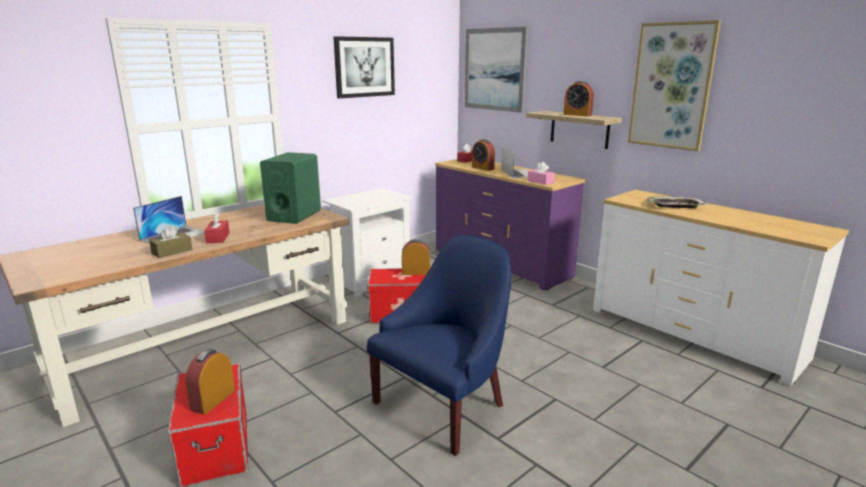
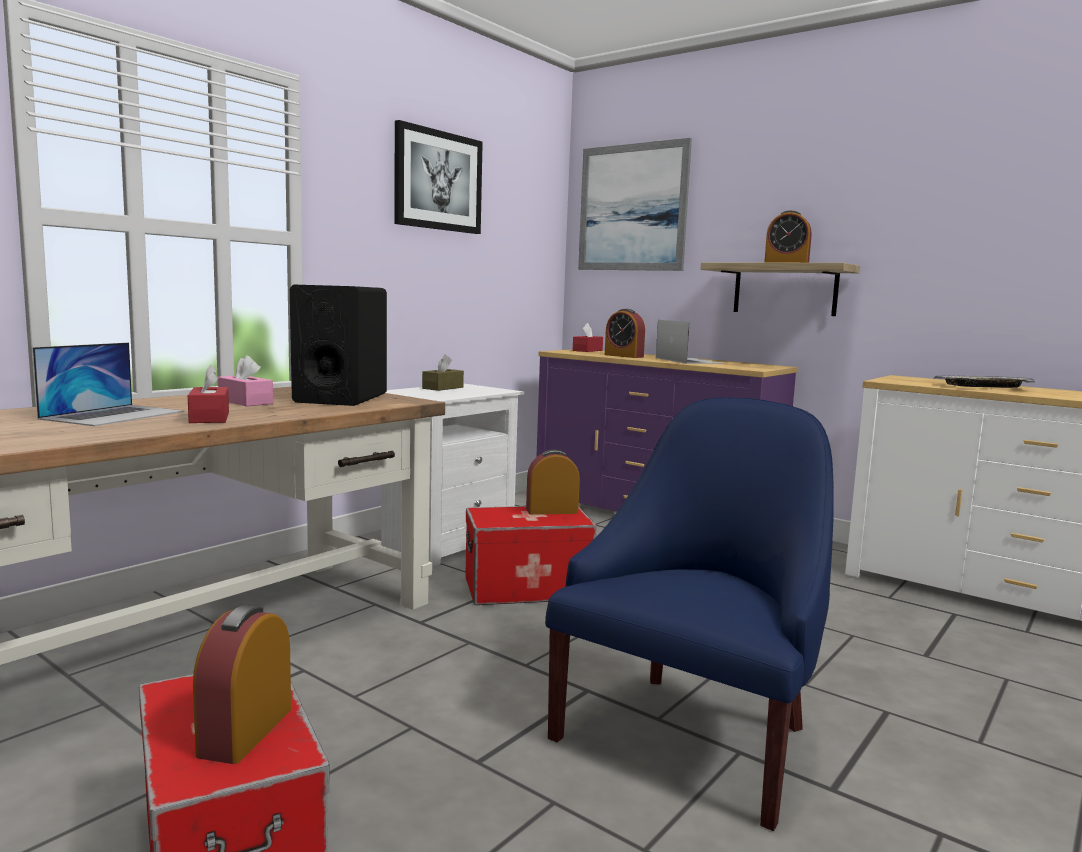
camera: 10 degrees left, 10 degrees down
(172, 251) = (121, 431): brown tissue box -> brown tissue box (443, 388)
(294, 215) = (341, 398): green speaker -> black speaker
(540, 182) = (735, 367): pink tissue box -> pink tissue box (245, 402)
(671, 86) = (945, 210): picture -> none

